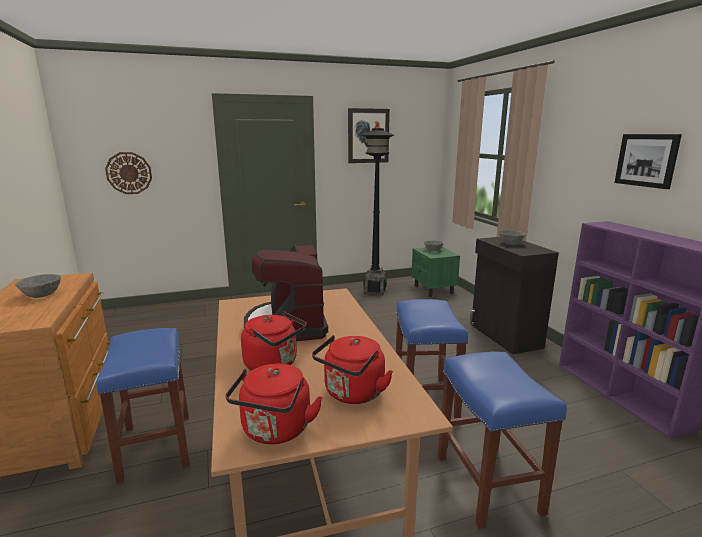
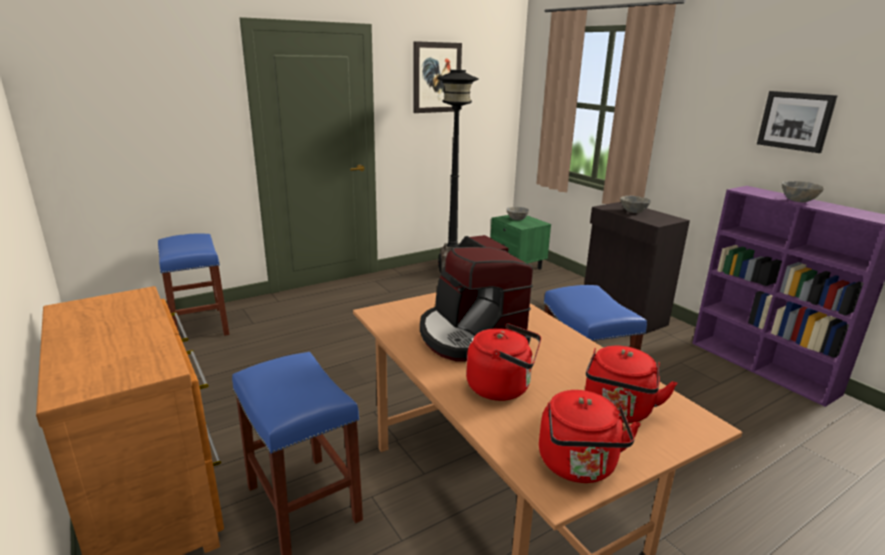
camera: 15 degrees left, 5 degrees up
(41, 295) = (120, 328): grey bowl -> grey bowl (798, 200)
(129, 173) = (126, 133): wall clock -> none
(489, 485) = (694, 481): blue stool -> blue stool (200, 326)

